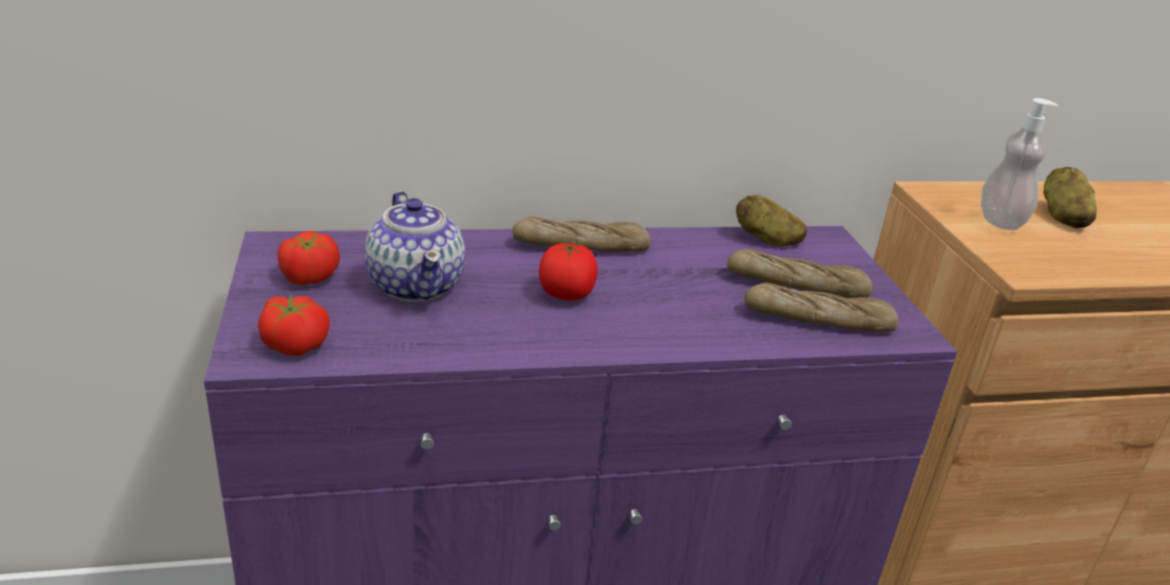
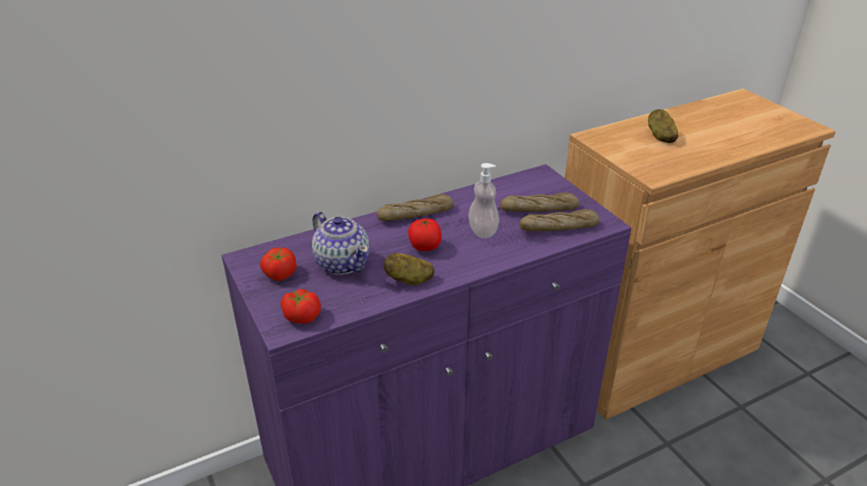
camera: 15 degrees left, 5 degrees up
(767, 240) = (511, 184): potato -> potato (409, 280)
(1000, 221) = (632, 148): soap dispenser -> soap dispenser (483, 231)

